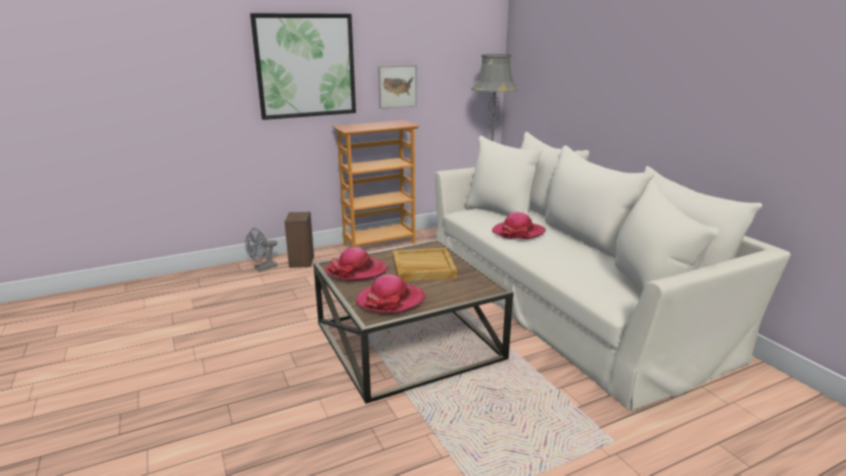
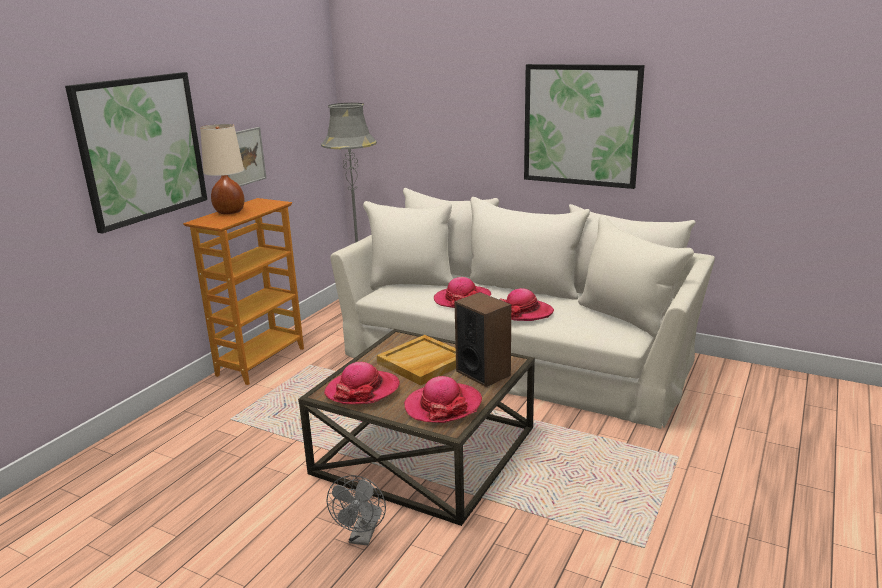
camera: 35 degrees left, 0 degrees up
(263, 268) = (143, 440): grey fan -> grey fan (362, 537)
(302, 261) = (186, 413): speaker -> speaker (483, 373)
(369, 124) = (230, 212): none -> beige table lamp
(553, 256) = (522, 312): none -> hat
(681, 87) = (581, 125): none -> picture

